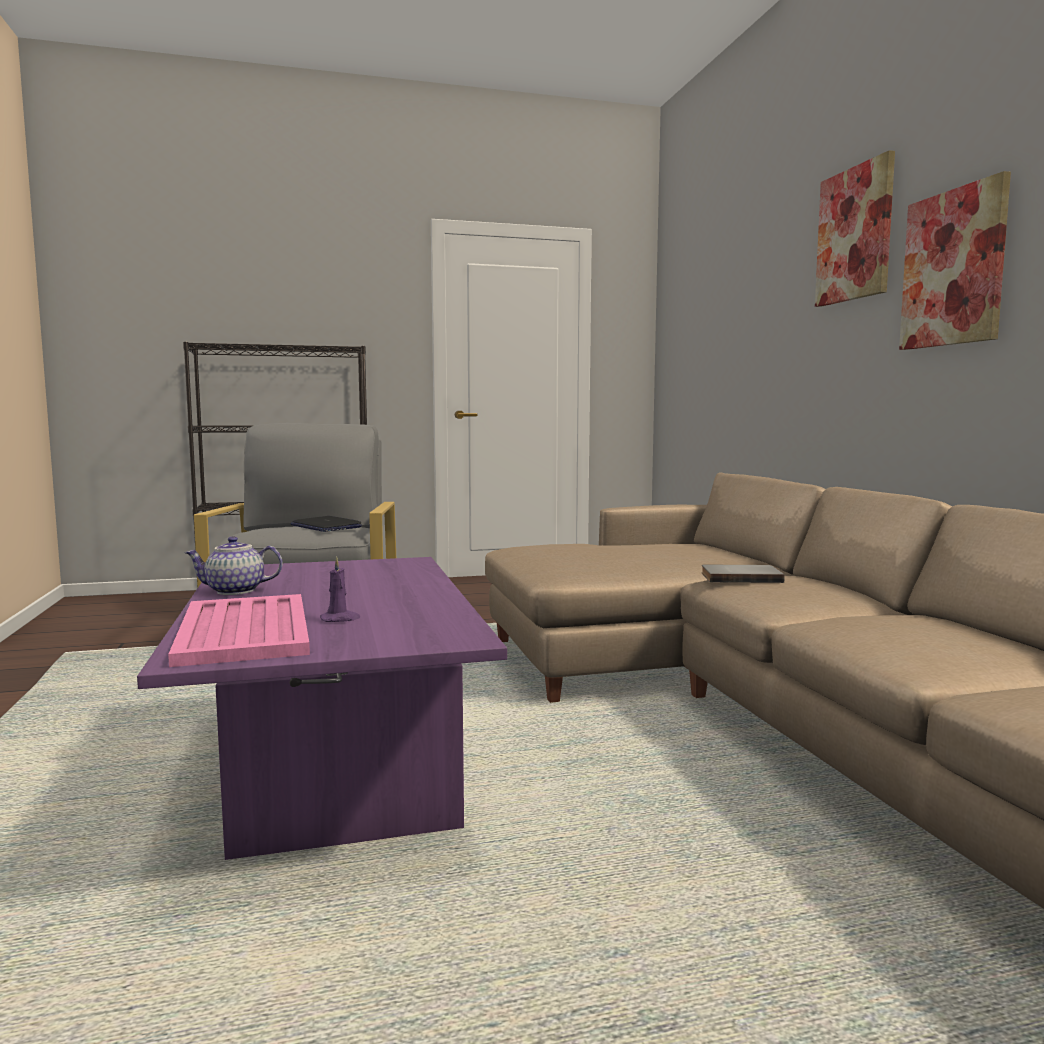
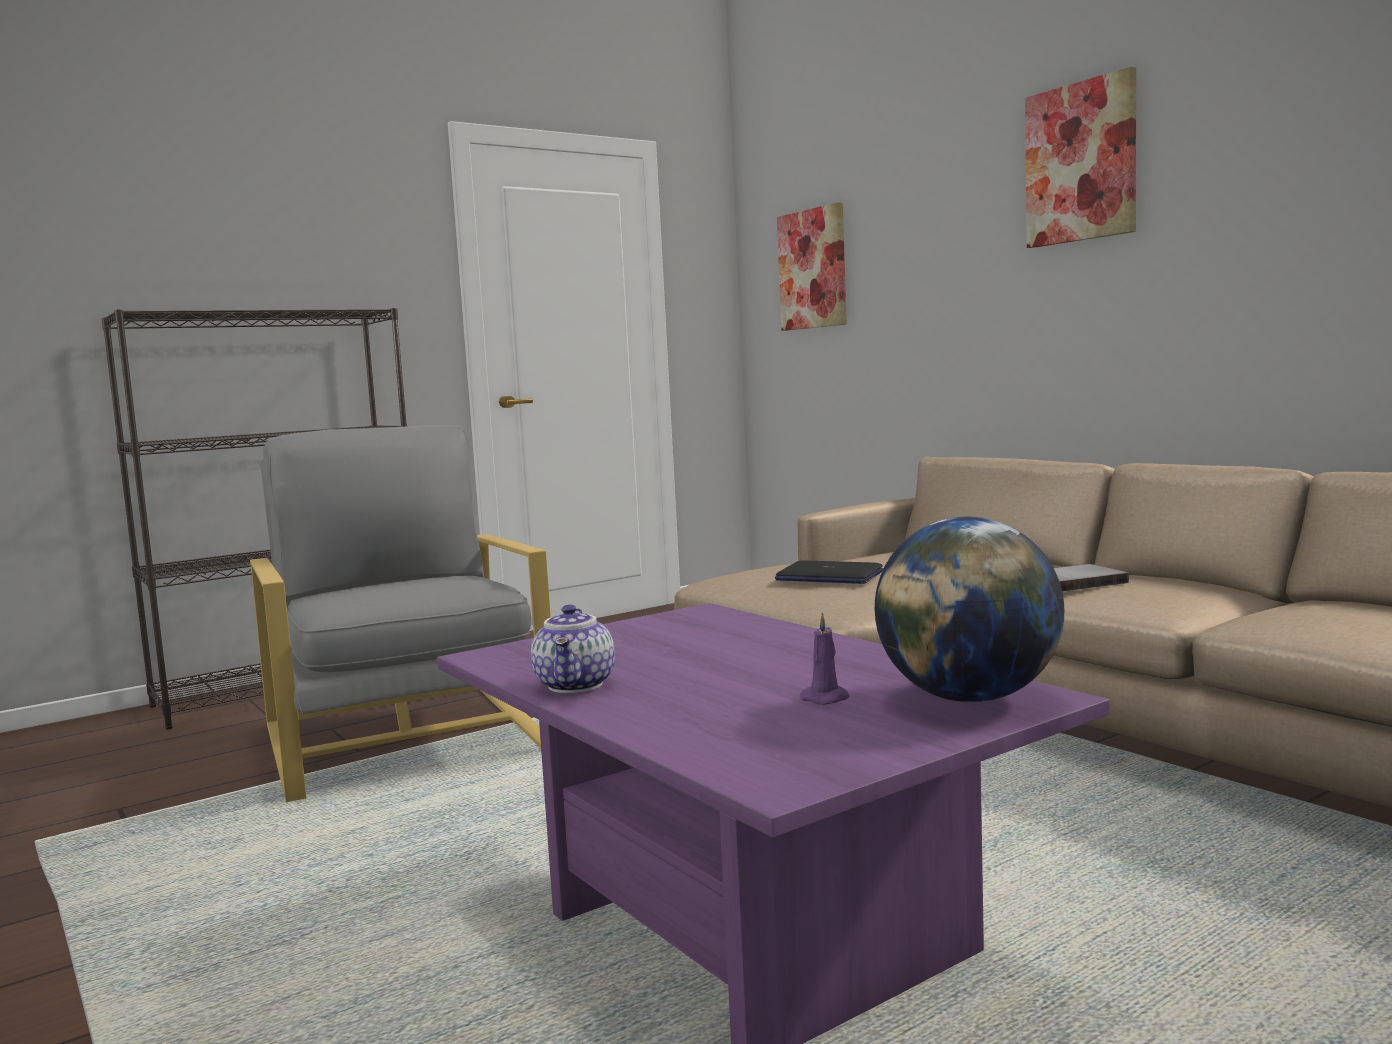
camera: 20 degrees left, 0 degrees up
(234, 591) = (577, 685): teapot -> teapot turned 60 degrees counterclockwise
(244, 631) = (748, 735): pink tray -> none
(325, 526) = (443, 579): laptop -> laptop (828, 576)
(419, 632) = (969, 698): none -> globe
(953, 268) = (1233, 206): picture -> picture (813, 269)

